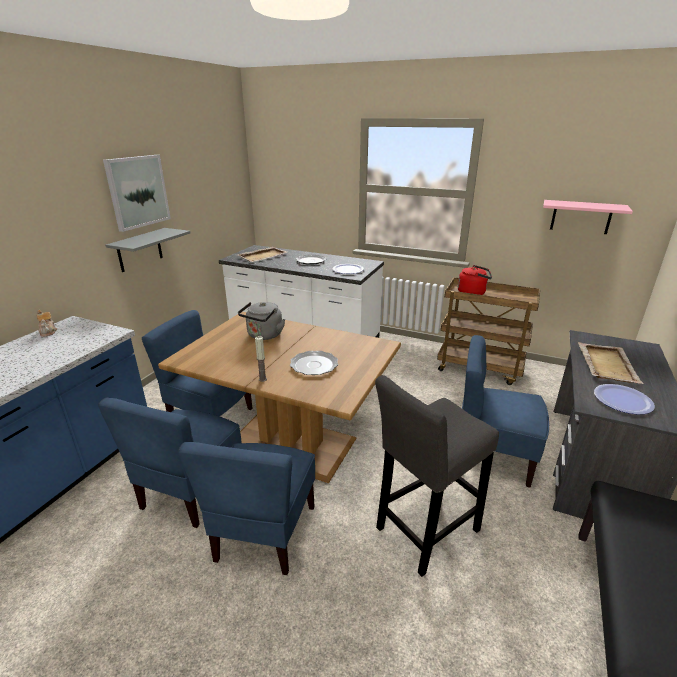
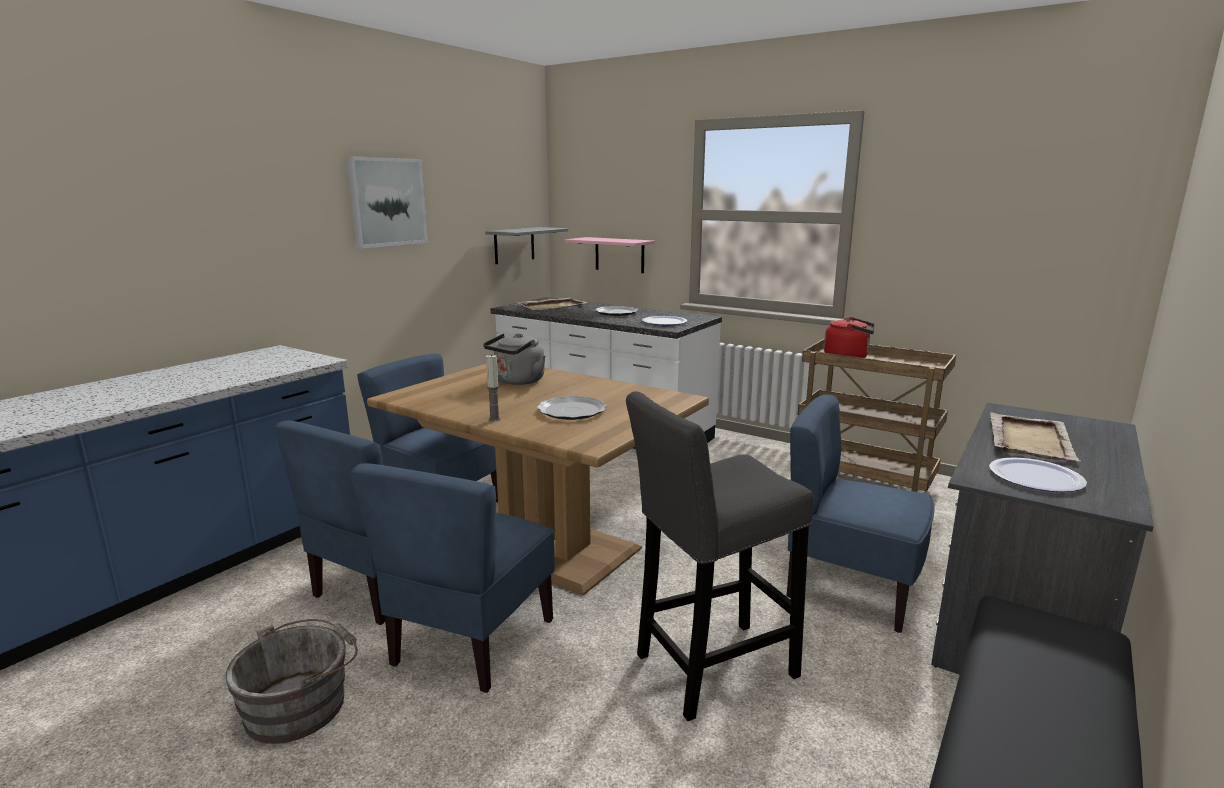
camera: 10 degrees right, 10 degrees down
(48, 331) = (244, 356): teapot -> none
(139, 250) = (381, 277): grey shelf -> grey shelf (514, 245)
(159, 606) = (301, 705): none -> grey bucket
(581, 217) = (1017, 245): pink shelf -> pink shelf (619, 255)

